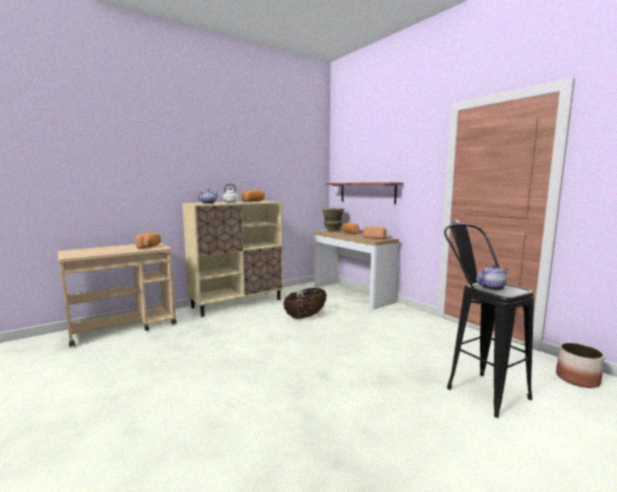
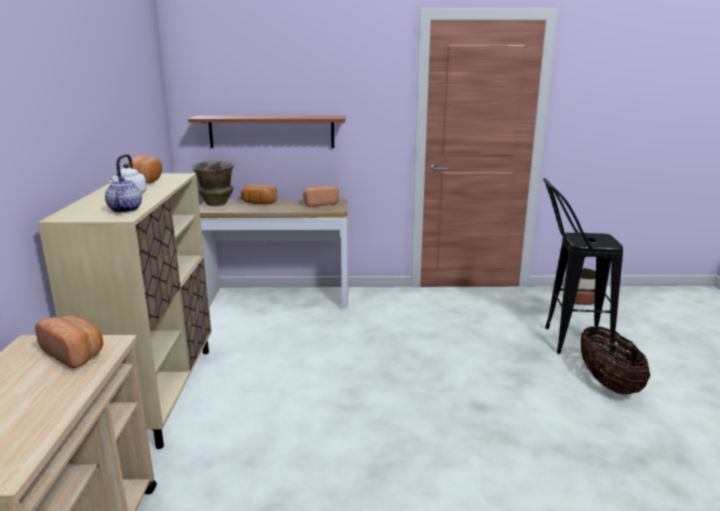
camera: 55 degrees left, 10 degrees up
(305, 316) = (304, 356): basket -> basket (608, 383)
(492, 287) = (591, 240): teapot -> none

